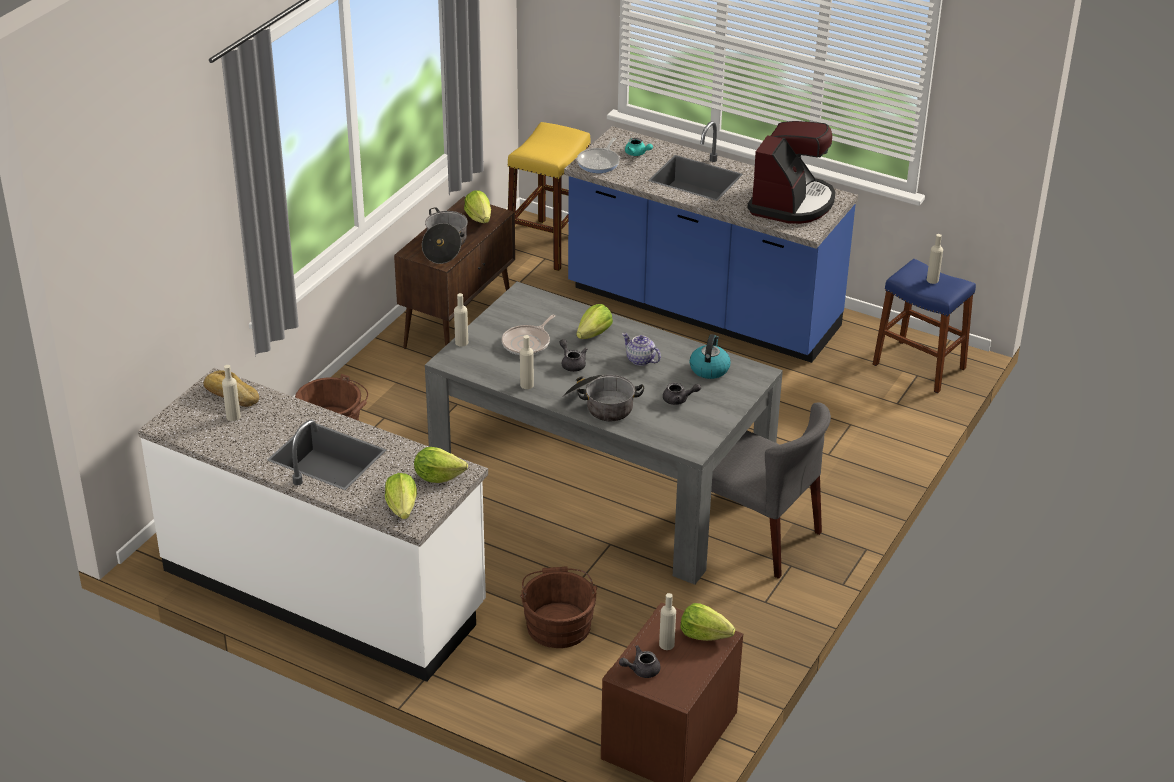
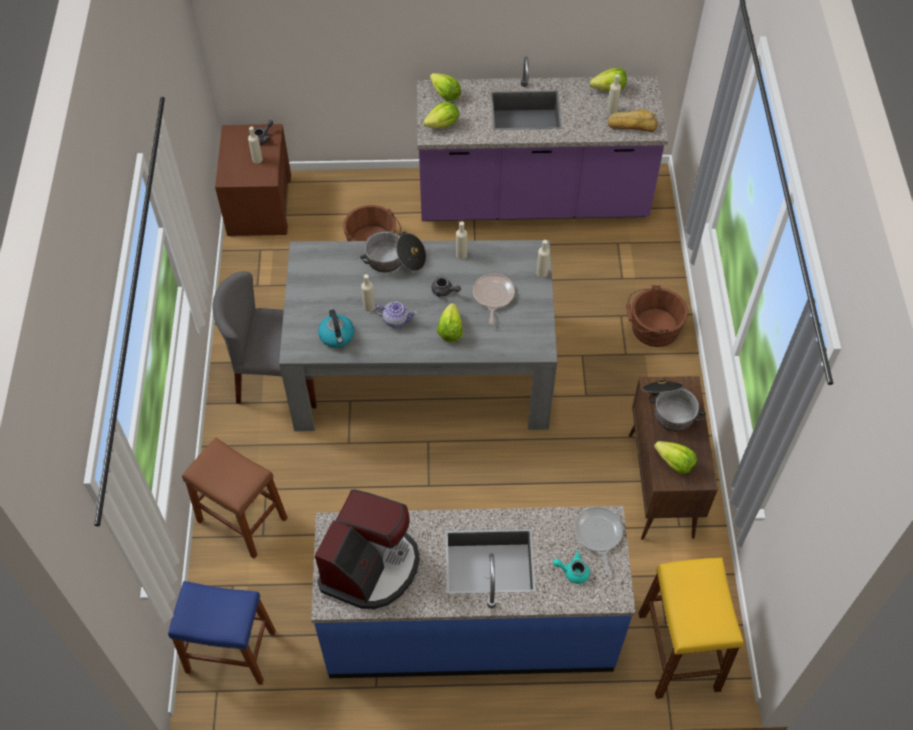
camera: 150 degrees right, 20 degrees up
(324, 590) = (532, 201): white counter -> purple counter
(679, 400) = (341, 293): grey teapot -> none
(704, 635) = (238, 175): lettuce -> lettuce (609, 89)
(791, 203) = (371, 566): coffee machine -> coffee machine turned 150 degrees counterclockwise
(864, 442) = (242, 519): none -> brown stool
(932, 280) = (211, 611): beige bottle -> beige bottle (369, 307)

